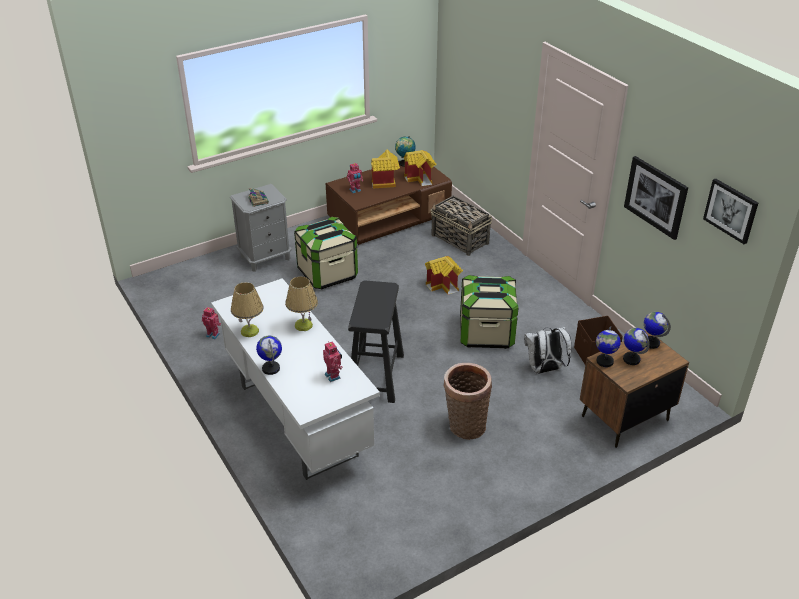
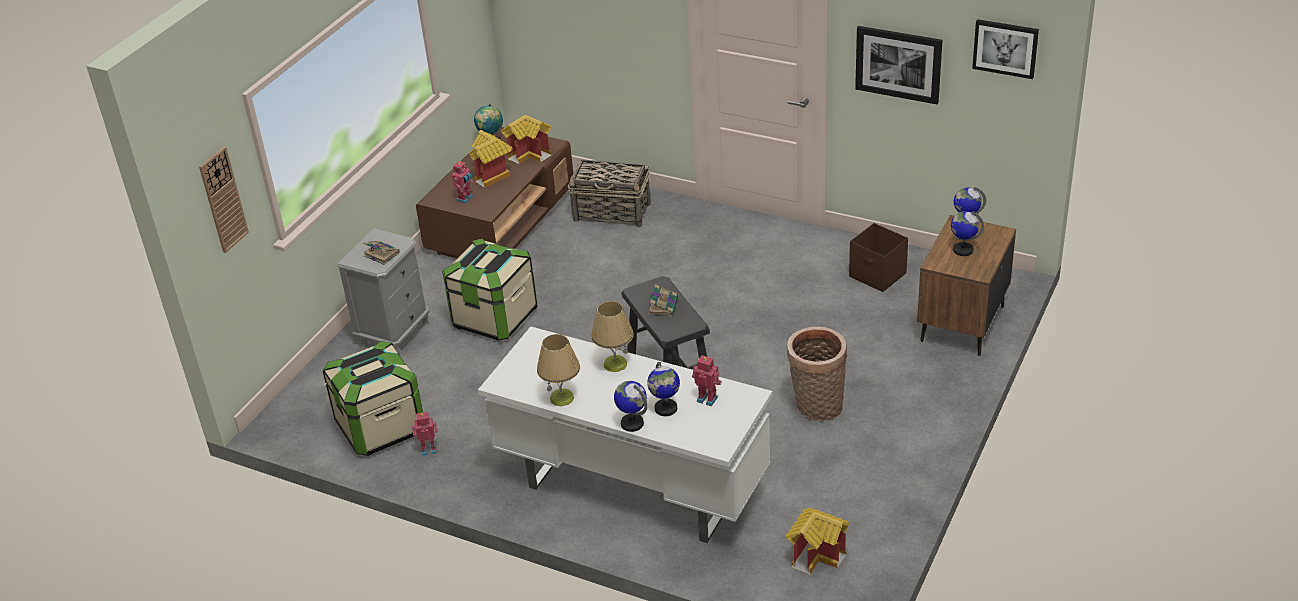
camera: 30 degrees left, 0 degrees up
(143, 121) = (223, 200): none -> wall clock
(374, 302) = (663, 306): none -> book
(444, 285) = (646, 272): toy house -> toy house (818, 555)
(486, 333) = (745, 303): storage box -> storage box (381, 428)
(544, 369) = (841, 312): white backpack -> none
(604, 361) = (940, 263): globe -> globe (665, 409)

